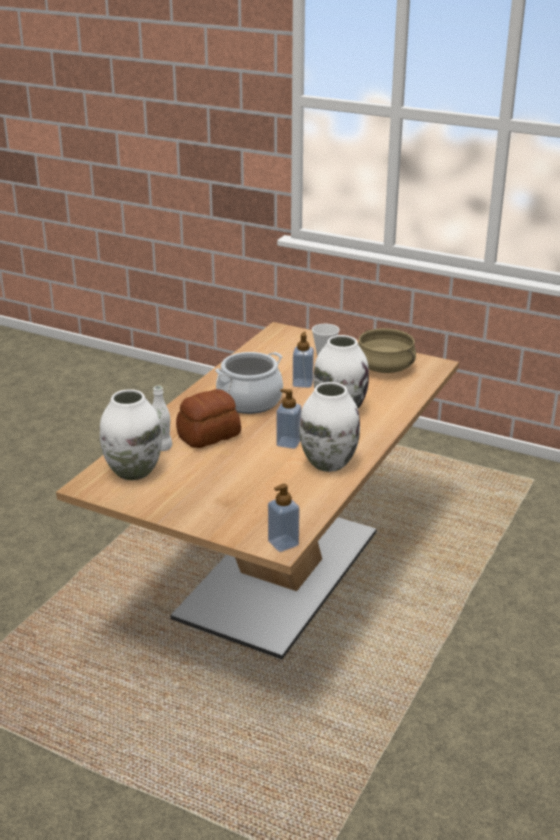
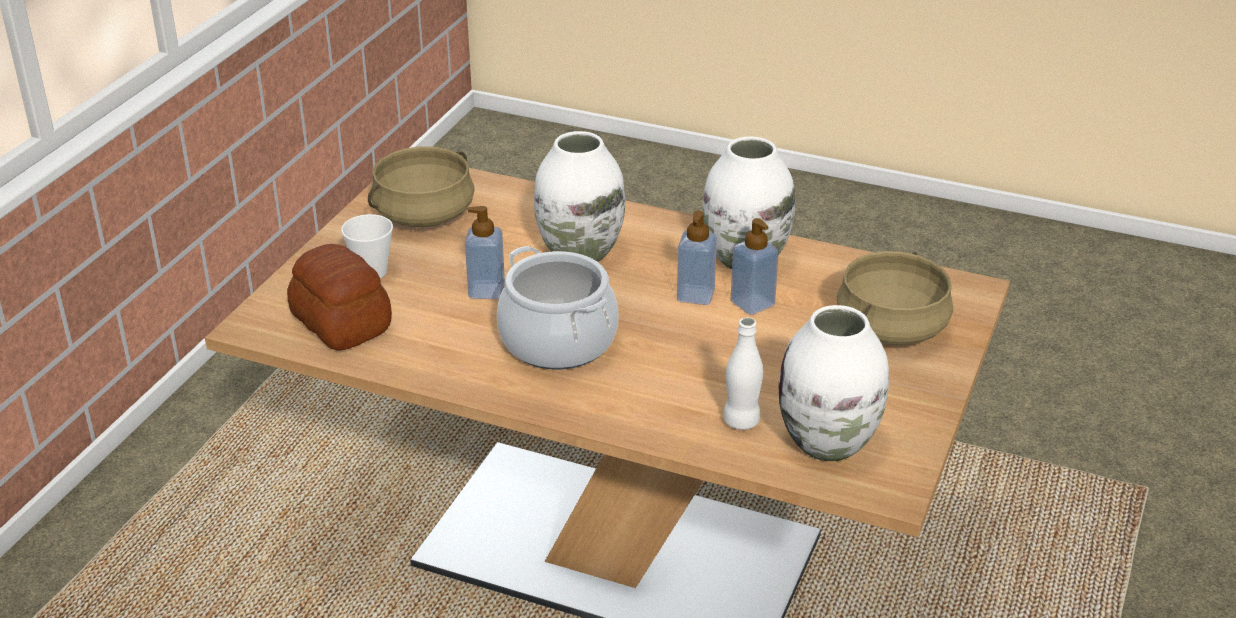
camera: 95 degrees left, 5 degrees up
(207, 435) = (688, 376): bread -> bread (340, 324)
(240, 506) = (890, 327): none -> beige cooking pot
(283, 543) = (963, 287): soap dispenser -> soap dispenser (752, 303)

